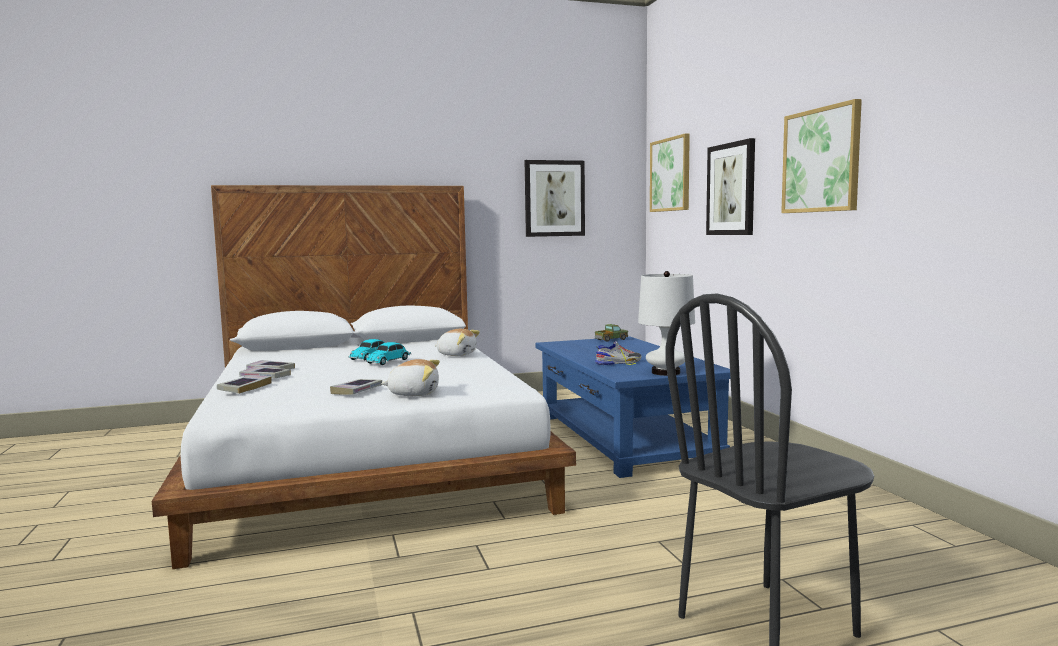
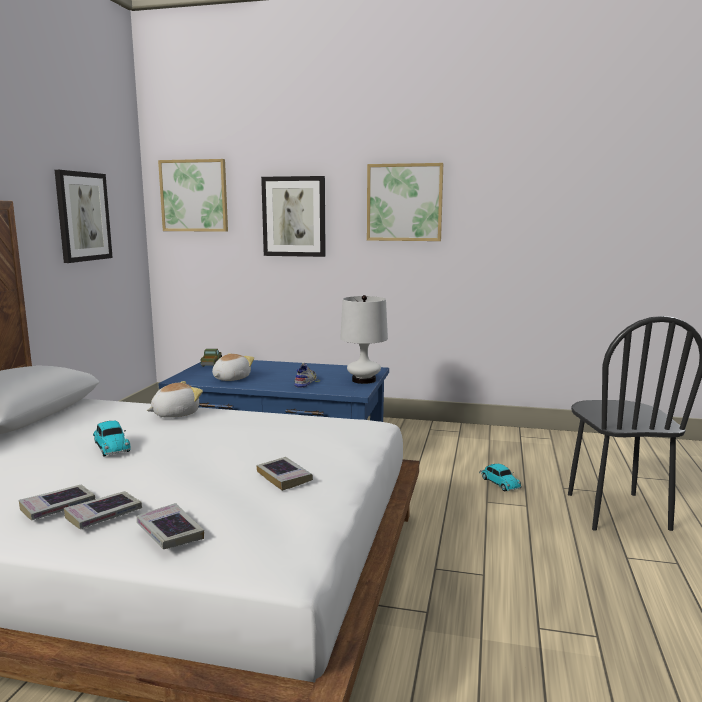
camera: 60 degrees left, 5 degrees up
(389, 361) = (156, 442): toy car -> toy car (499, 483)
(414, 393) = (332, 458): plush toy -> plush toy (230, 379)

